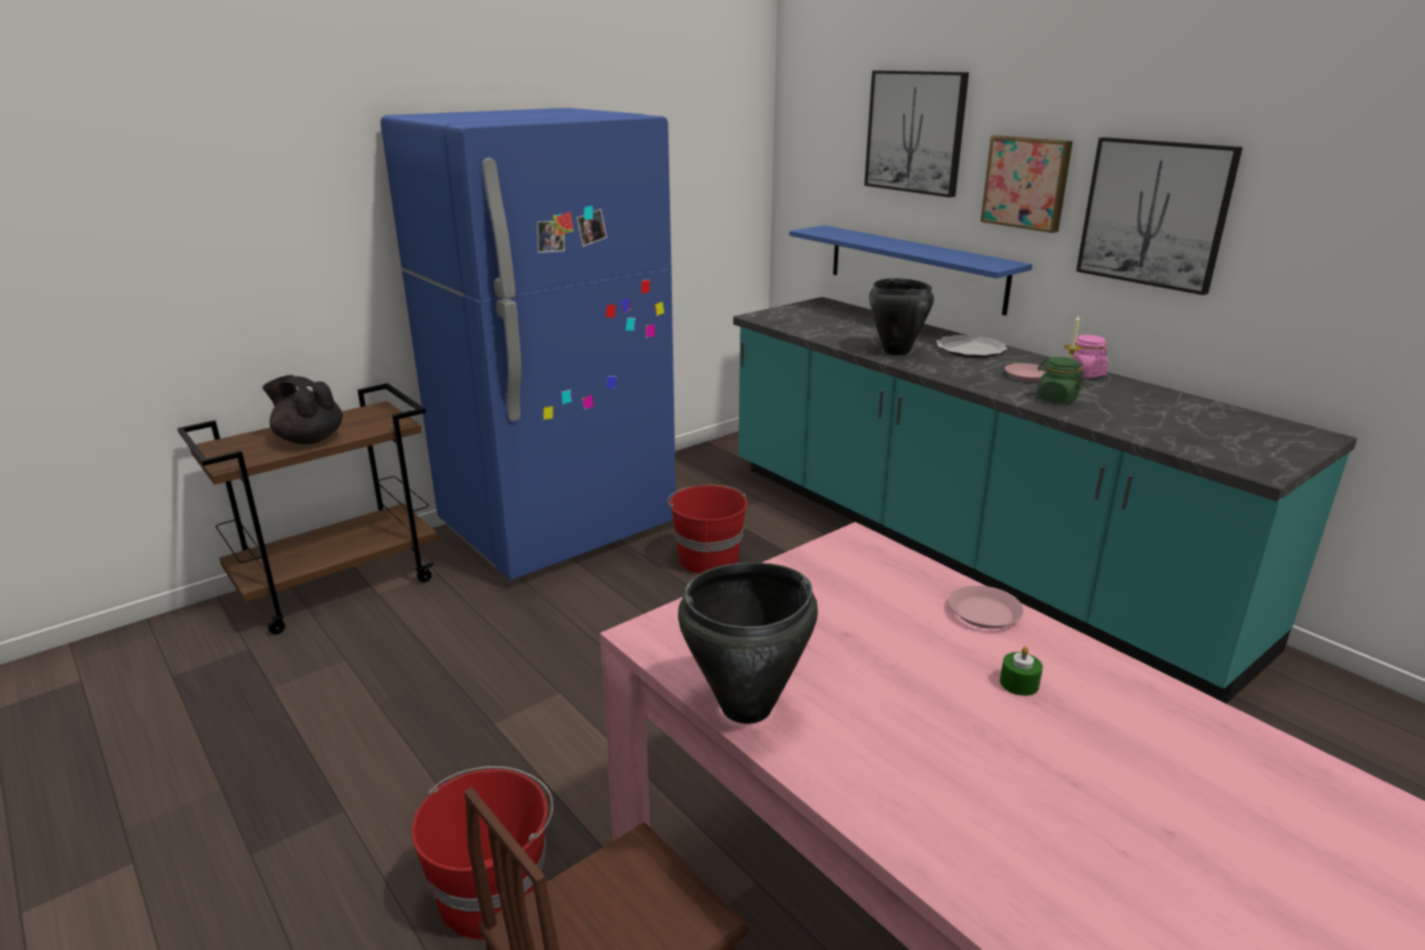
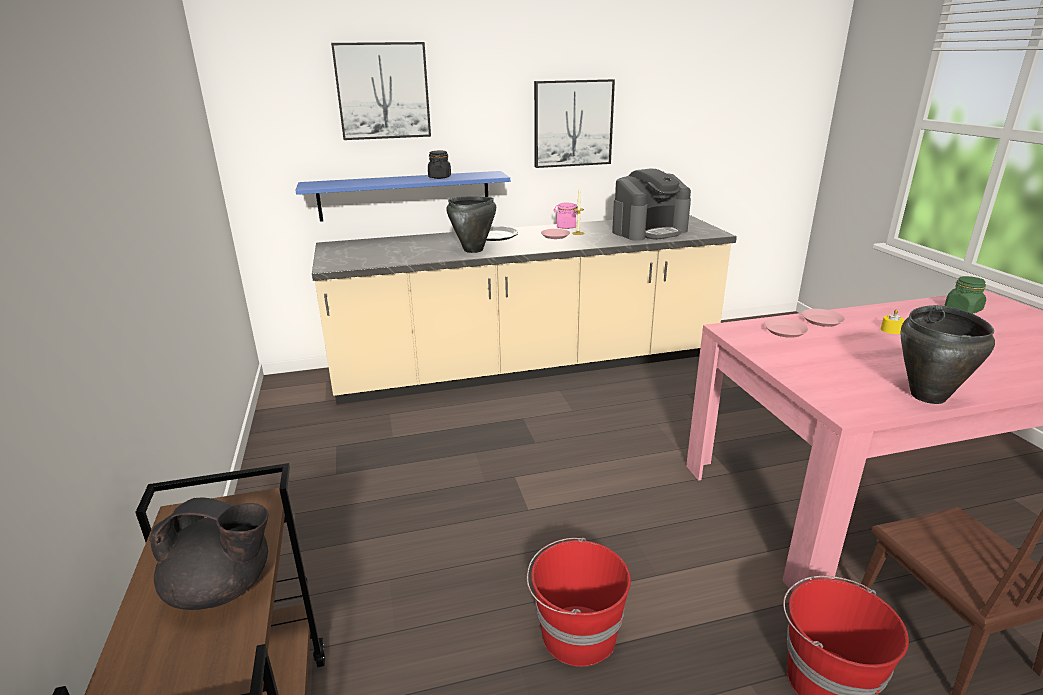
camera: 65 degrees left, 0 degrees up
(309, 439) = (223, 588): black teapot -> black teapot turned 135 degrees counterclockwise
(558, 528) = (313, 533): blue fridge -> none
(707, 558) = (452, 462): red bucket -> red bucket (576, 634)
(896, 582) = (785, 331): none -> pink plate
(936, 252) = (439, 177): none -> black jar
(962, 548) = (527, 366): turquoise counter -> beige counter
(1019, 683) = (891, 330): green candle -> yellow candle
(1027, 182) = (486, 117): picture -> none
(1056, 399) = (597, 239): green jar -> green jar (962, 309)
(1169, 423) = (649, 231): none -> coffee machine

